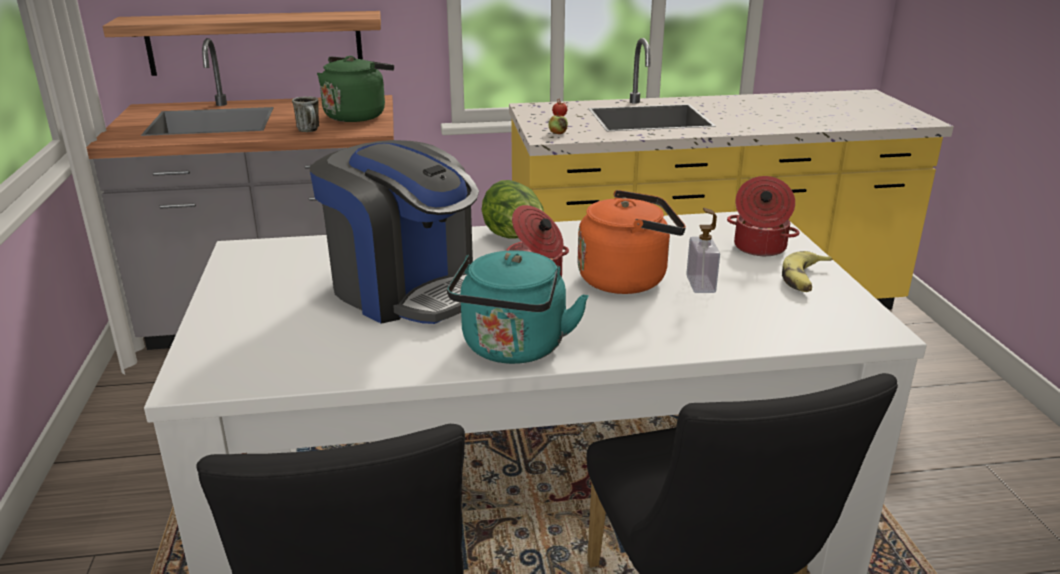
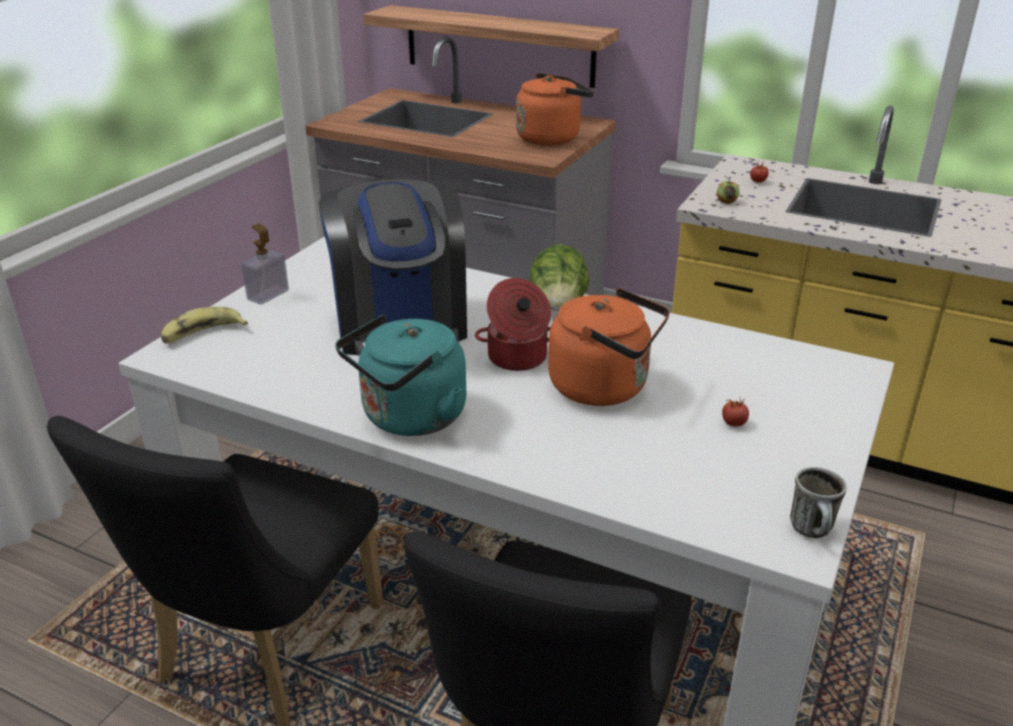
camera: 35 degrees right, 5 degrees up
(310, 131) = (490, 146): mug -> mug (814, 533)
(357, 115) = (551, 138): green kettle -> orange kettle
(700, 284) = (671, 419): soap dispenser -> soap dispenser (268, 295)
(741, 273) = (733, 423): none -> tomato
(759, 248) = (798, 401): cooking pot -> none
(805, 279) = (797, 457): banana -> banana (202, 334)

